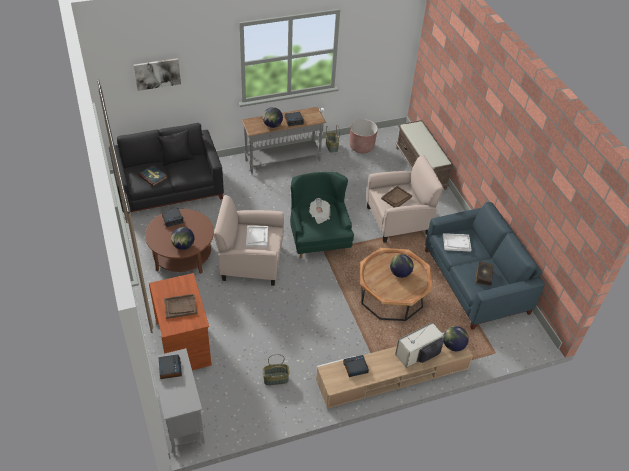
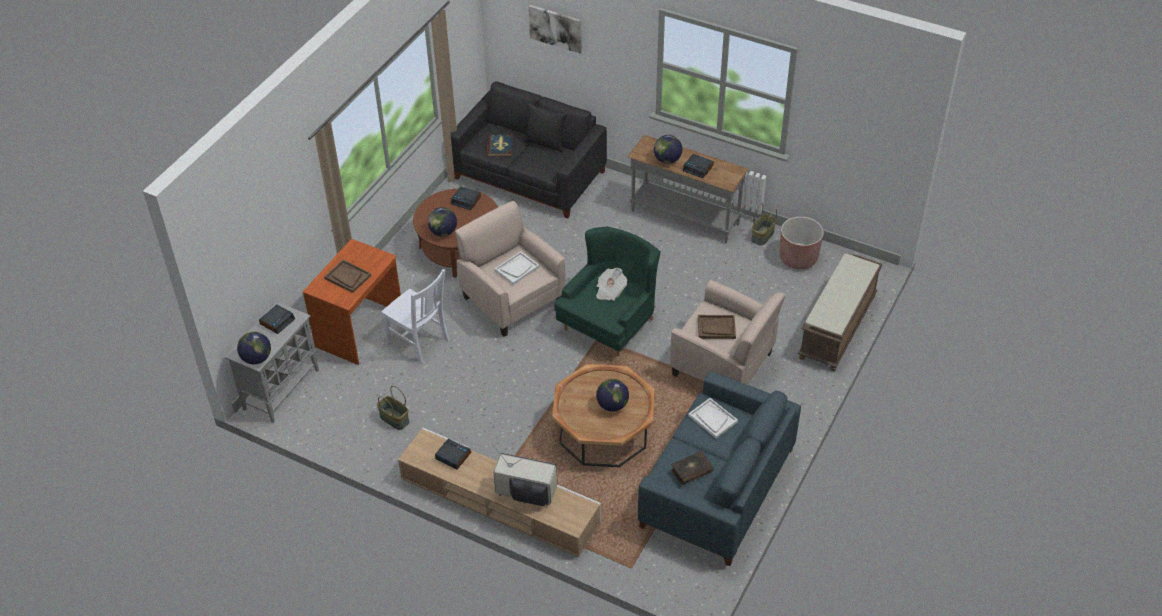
camera: 50 degrees right, 0 degrees up
(229, 323) = (419, 341): none -> white chair
(453, 345) = (572, 513): globe -> globe (257, 358)

